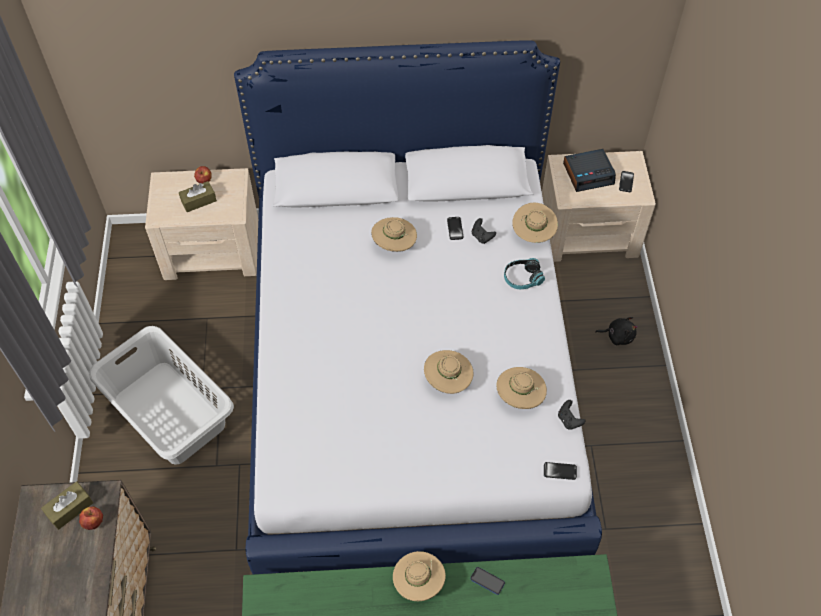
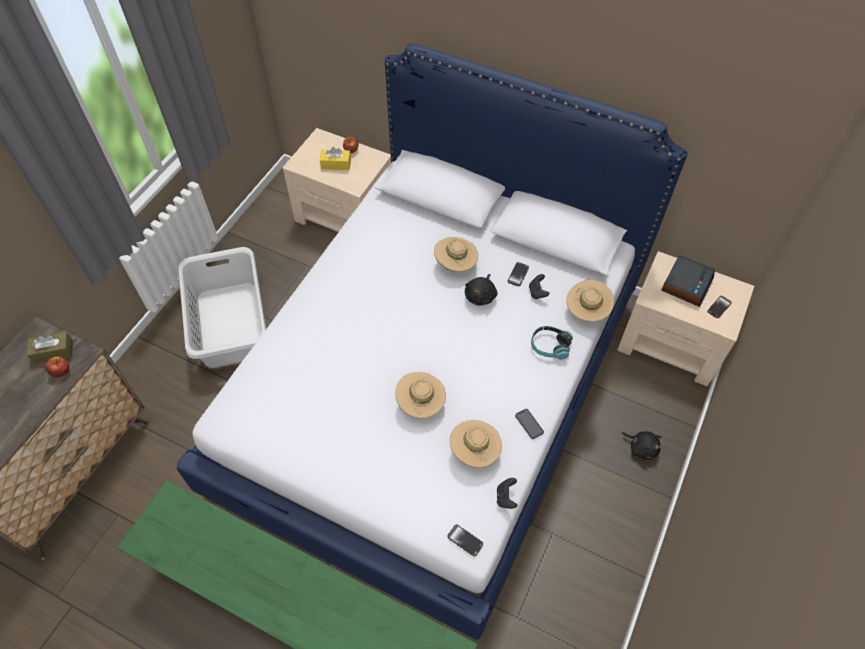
camera: 30 degrees right, 0 degrees up
(198, 201) = (336, 164): brown tissue box -> yellow tissue box
(418, 582) = (295, 569): beige hat -> none
(435, 262) = (481, 296): none -> black plush toy
(487, 581) = (353, 603): phone -> phone (529, 424)
(588, 173) = (686, 284): alarm clock -> alarm clock turned 75 degrees counterclockwise

